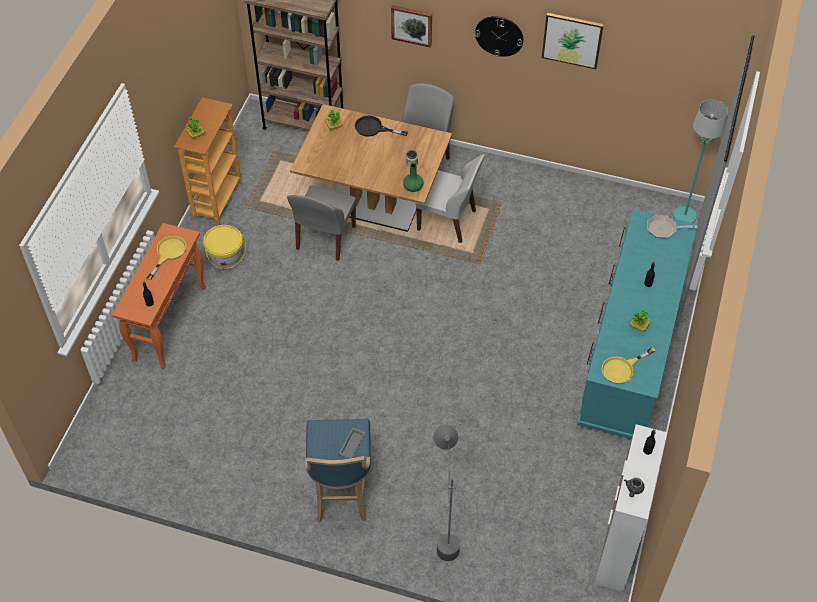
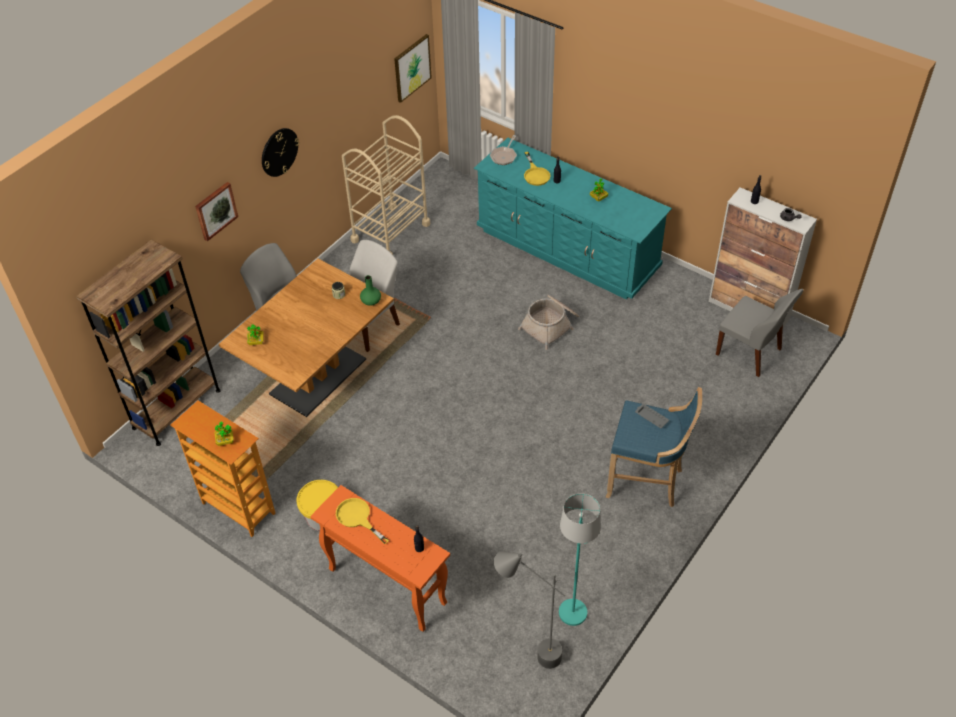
camera: 70 degrees left, 5 degrees down
(325, 239) = (341, 426): grey chair -> grey chair (750, 353)
(373, 128) = (277, 312): black frying pan -> none
(445, 533) = (708, 416): grey floor lamp -> grey floor lamp (529, 653)
(512, 364) = (551, 325): none -> basket
(572, 40) = (326, 103): picture -> picture (412, 68)
(581, 198) = (390, 232): none -> beige cart
(622, 368) = (636, 219): yellow frying pan -> yellow frying pan (535, 174)
(684, 216) = (443, 177): turquoise floor lamp -> turquoise floor lamp (572, 612)

